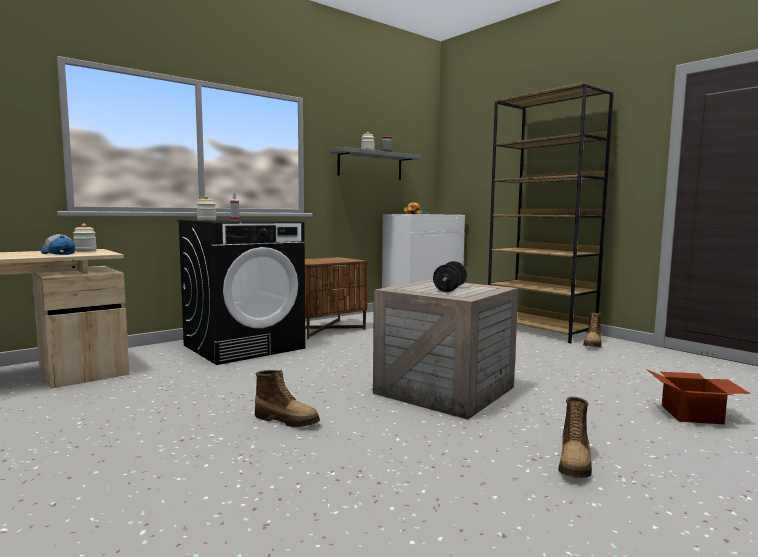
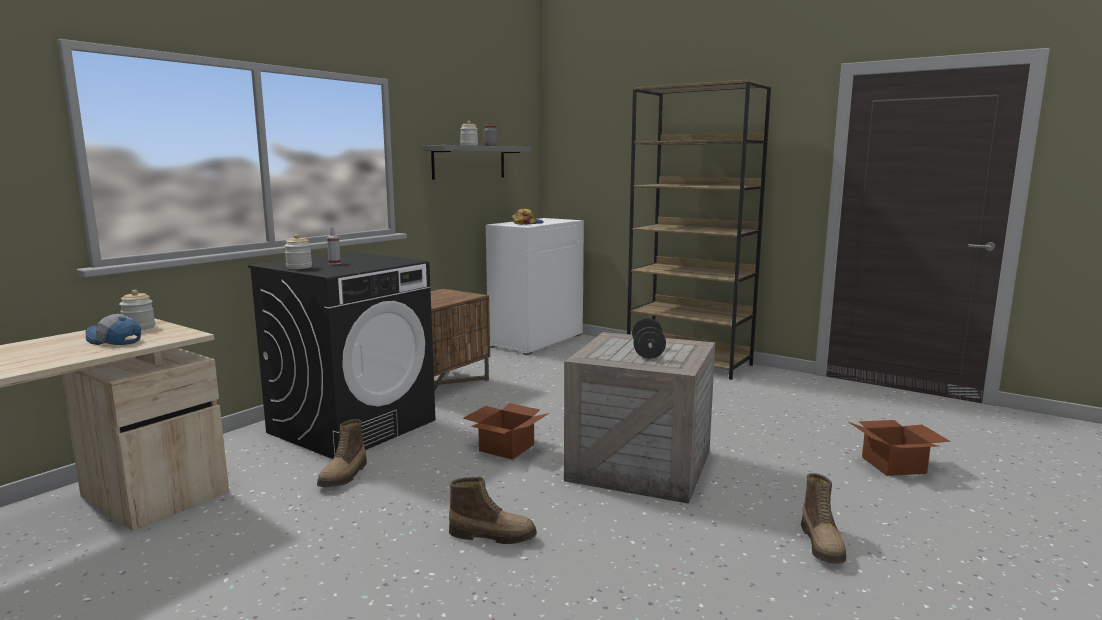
camera: 15 degrees left, 5 degrees up
(344, 368) = (506, 447): none -> cardboard box
(593, 345) = (755, 379): boot -> boot (344, 476)

